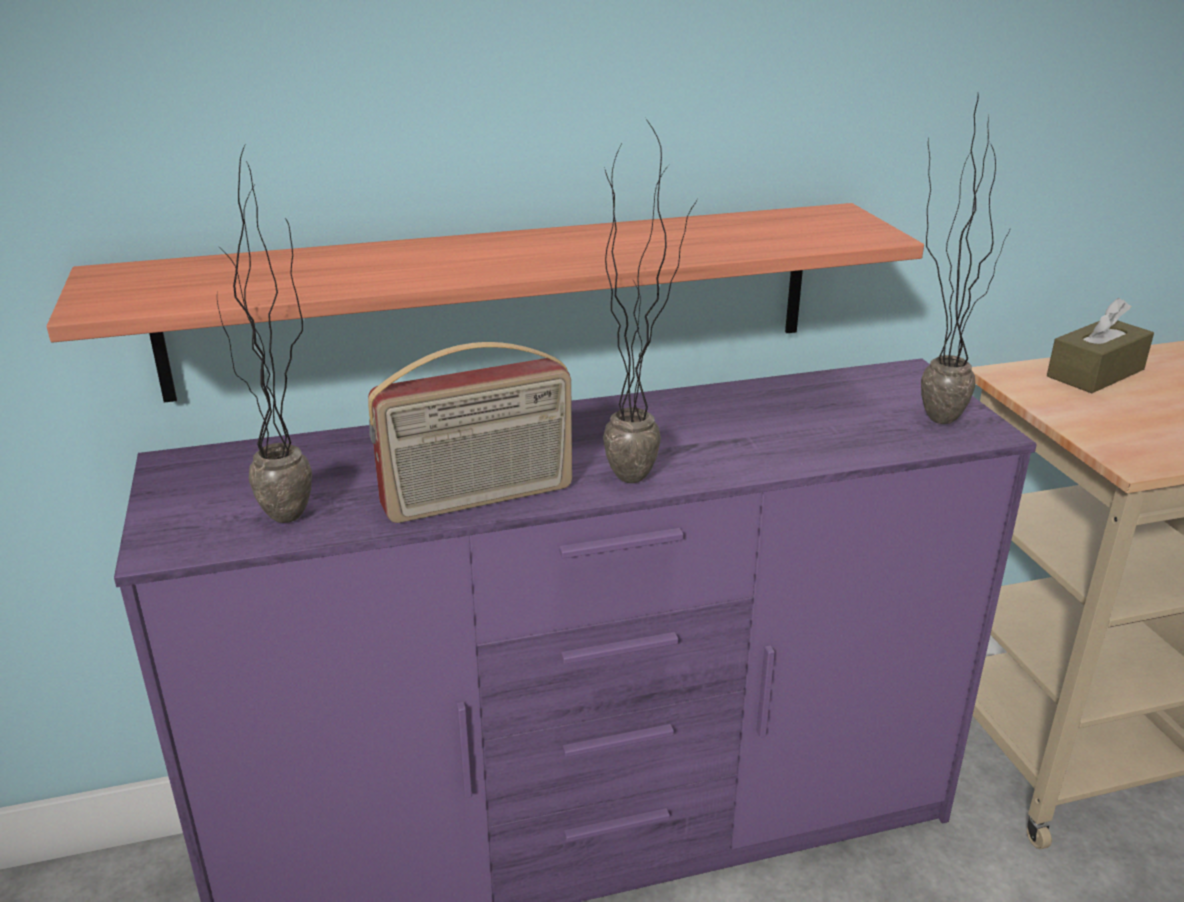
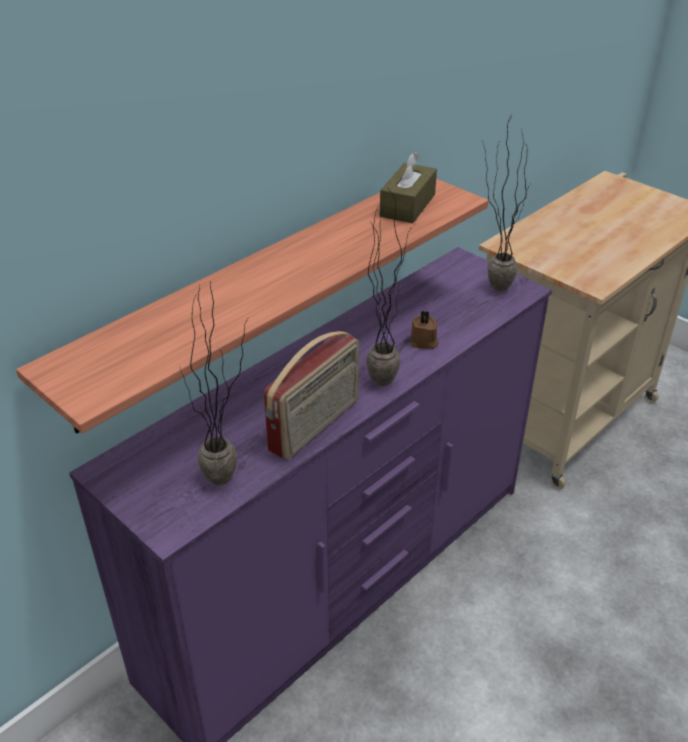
camera: 30 degrees left, 10 degrees up
(746, 450) = (424, 342): none -> brown candle
(1095, 373) = (541, 230): brown tissue box -> brown tissue box (407, 205)

